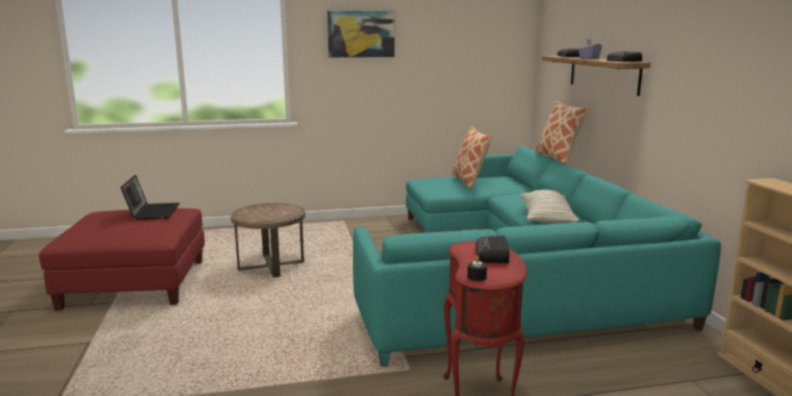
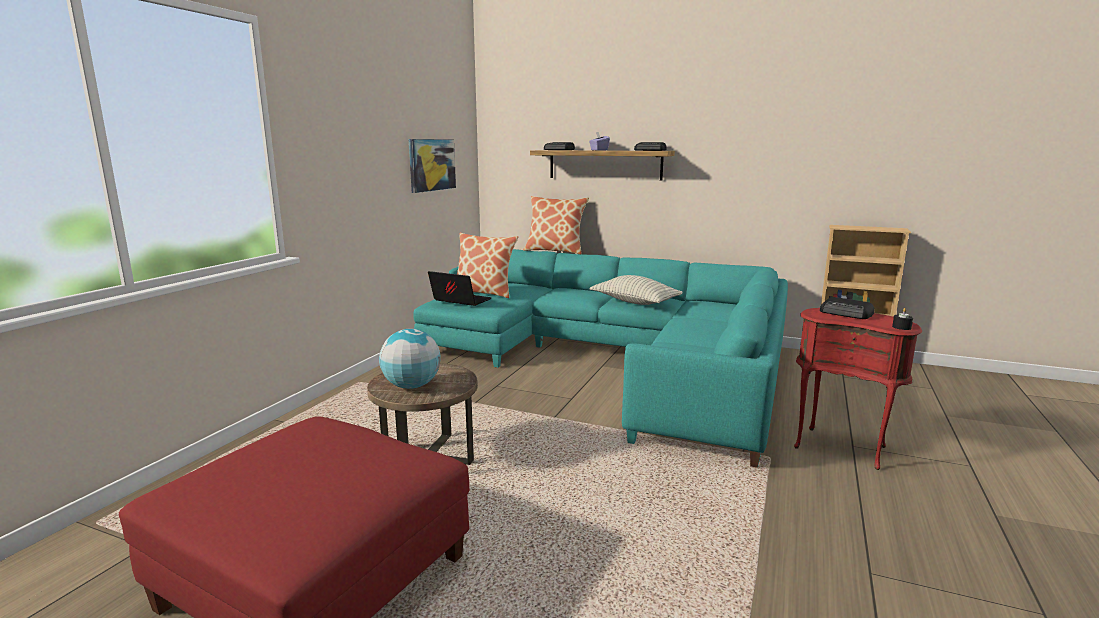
camera: 55 degrees left, 0 degrees up
(153, 212) = (292, 443): laptop -> laptop (459, 301)
(257, 212) = (411, 386): none -> globe
(361, 34) = (348, 124): picture -> picture (432, 165)

